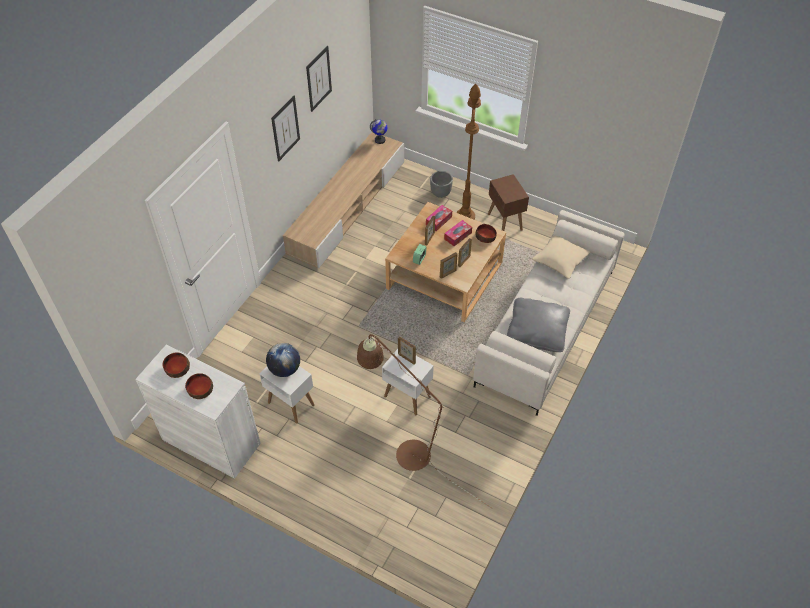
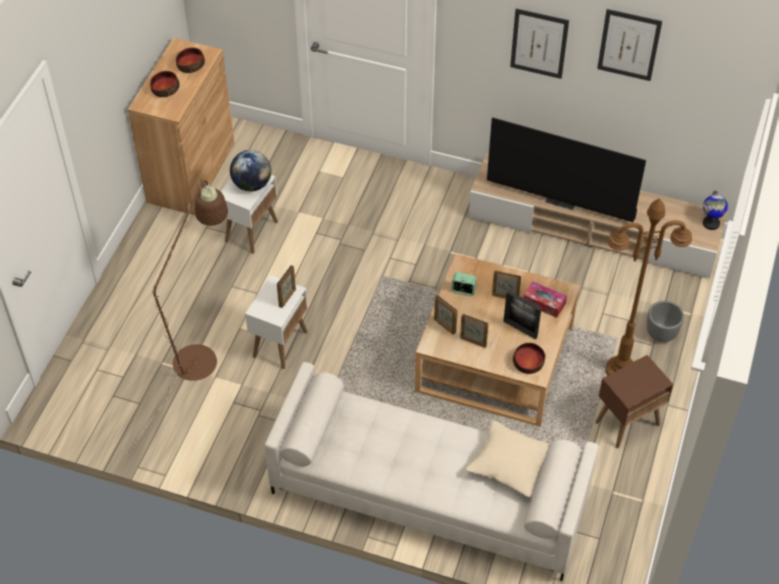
camera: 80 degrees right, 0 degrees up
(211, 441) = (191, 172): white cabinet -> brown cabinet
(339, 203) = (562, 199): none -> television
(458, 236) = (520, 329): tissue box -> picture frame
(537, 331) = (366, 443): grey pillow -> none

